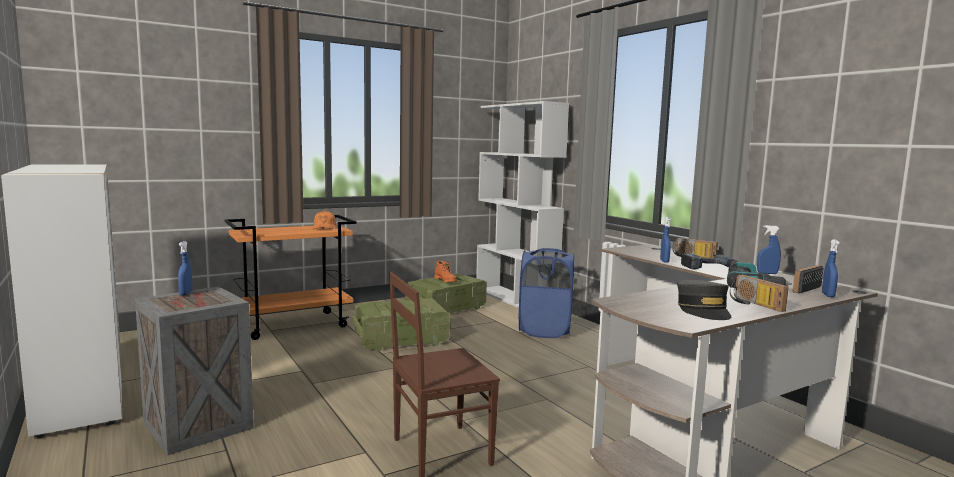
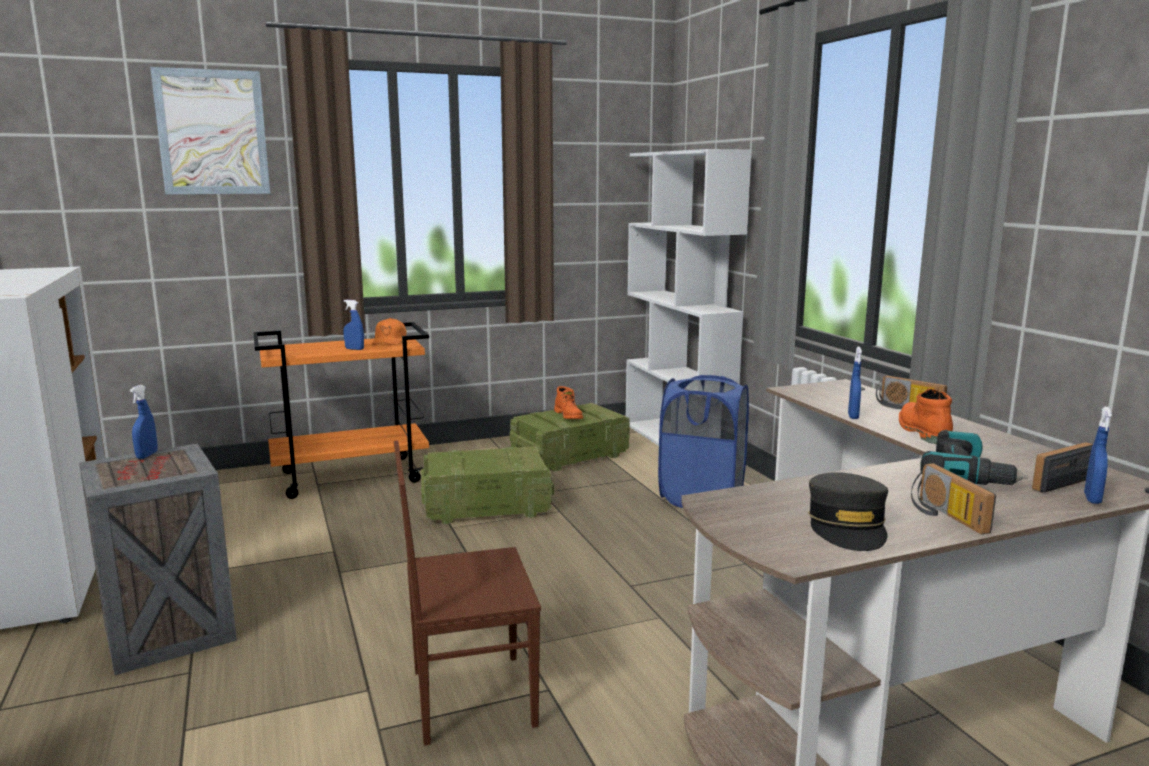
camera: 10 degrees right, 5 degrees up
(199, 76) = (212, 132): none -> picture
(710, 268) = (922, 432): power drill -> orange boot
(767, 273) = (1013, 445): blue spray bottle -> blue spray bottle (354, 349)

